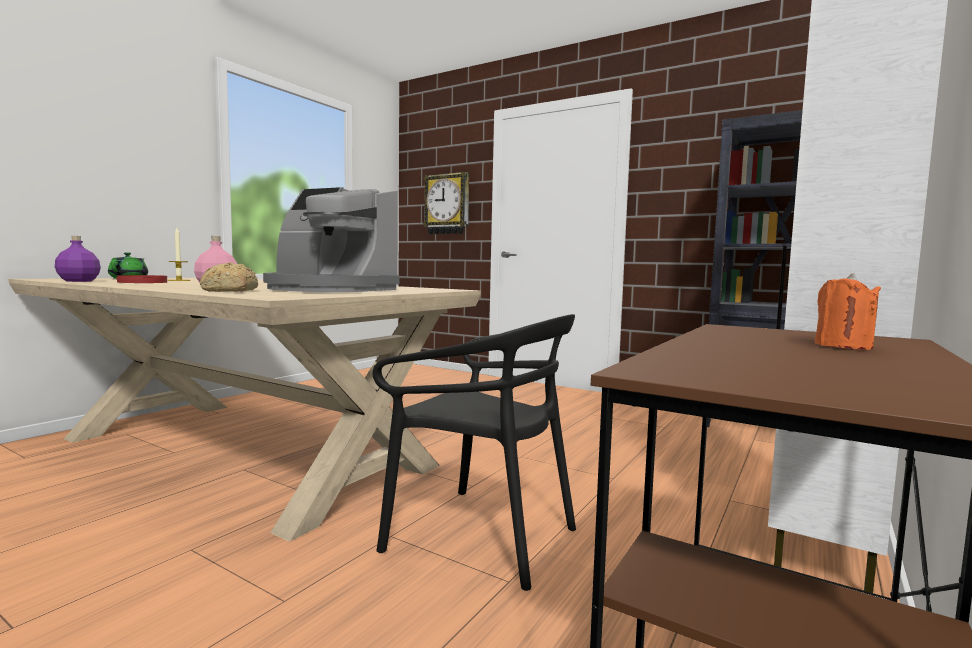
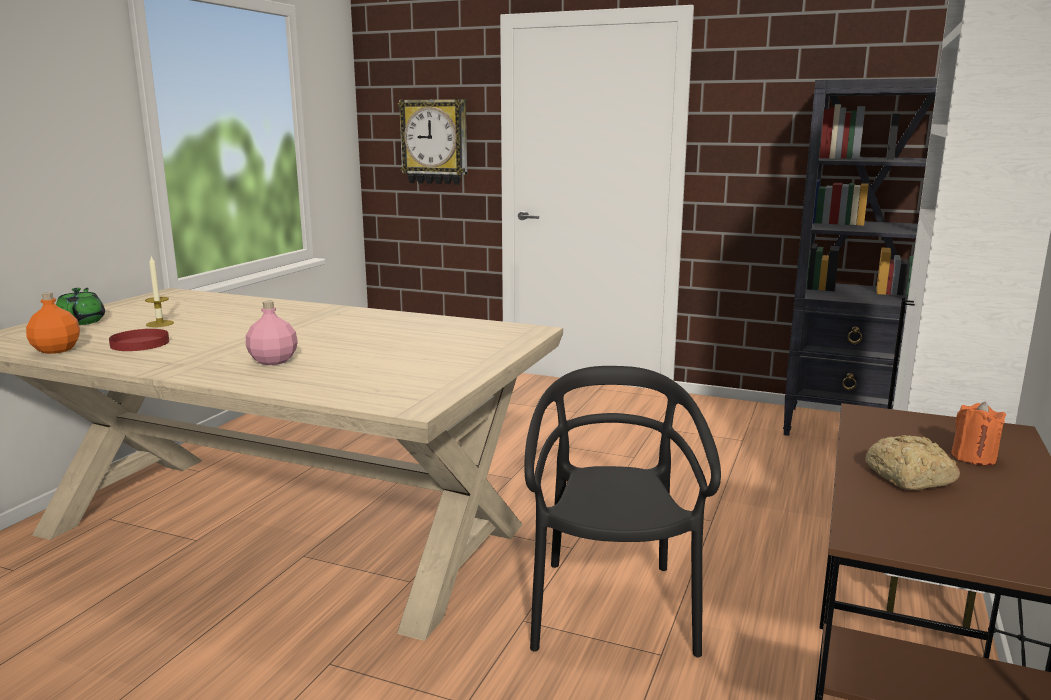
camera: 10 degrees left, 10 degrees up
(79, 281) = (57, 349): purple bottle -> orange bottle
(229, 291) = (322, 383): bread -> bread (909, 478)
(329, 289) = (409, 355): coffee machine -> none
(481, 536) = (612, 609): black chair -> black chair turned 105 degrees counterclockwise

